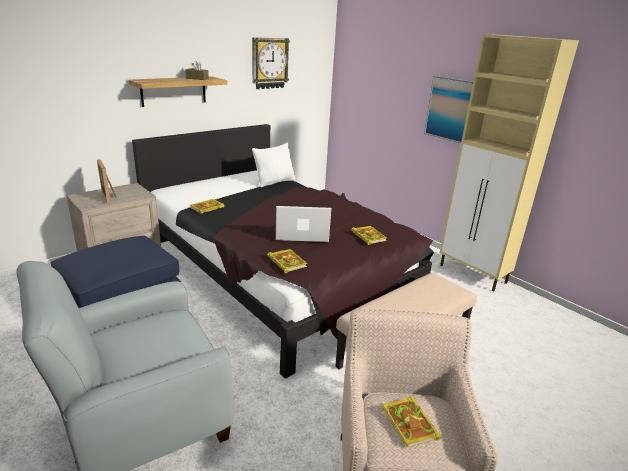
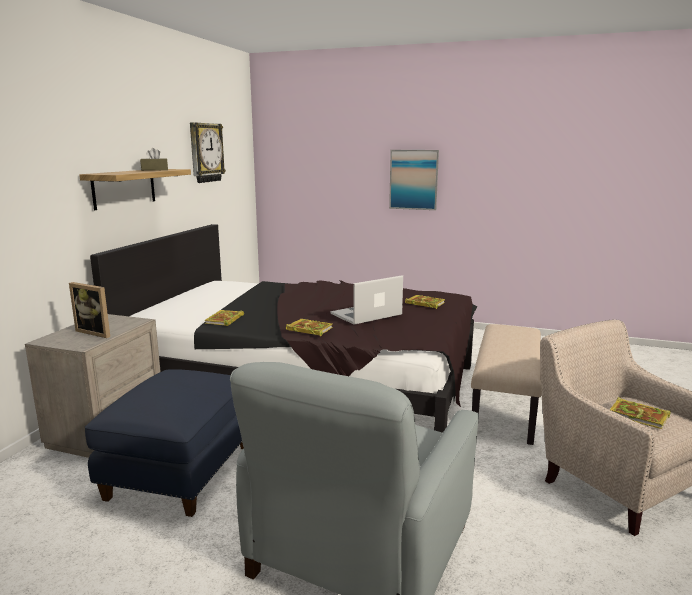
camera: 30 degrees left, 10 degrees down
(275, 182) = (253, 285): white pillow -> none
(286, 262) = (395, 337): book -> book (308, 329)
(473, 274) = (476, 334): beige cabinet -> none

